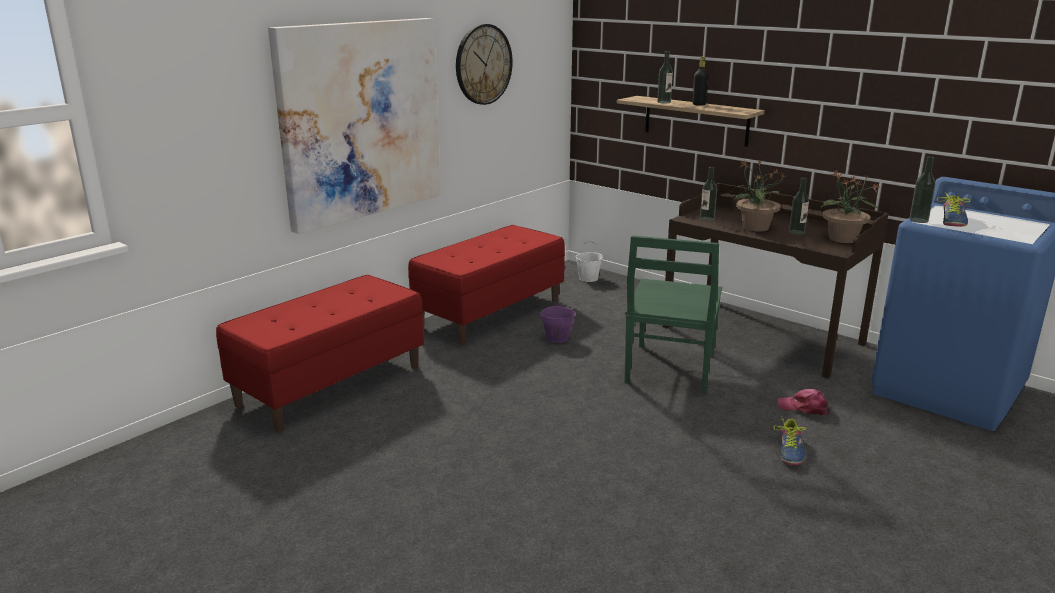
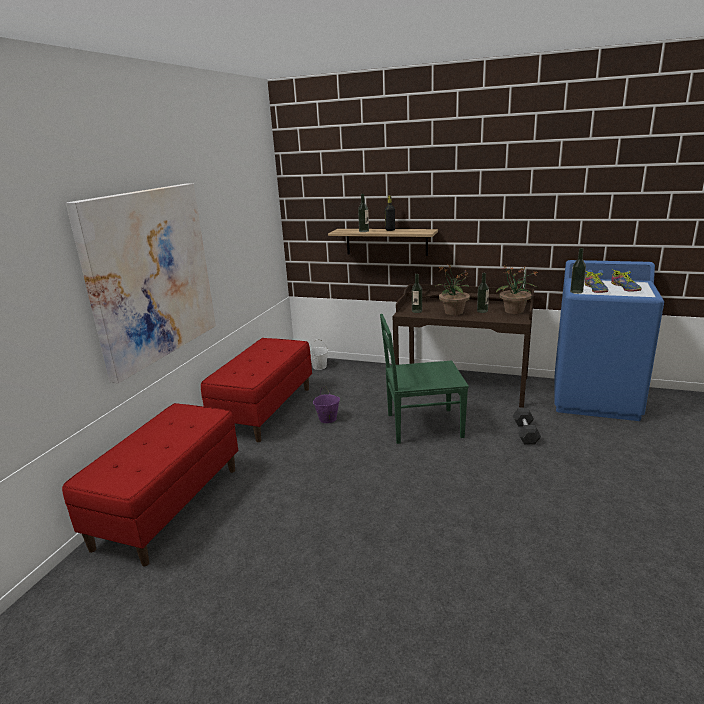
camera: 20 degrees left, 0 degrees up
(483, 64) = (228, 217): wall clock -> none
(669, 370) = (422, 426): green chair -> green chair turned 90 degrees clockwise
(790, 451) = (541, 468): shoe -> shoe (625, 288)
(804, 408) = (525, 433): pink cap -> grey dumbbell

